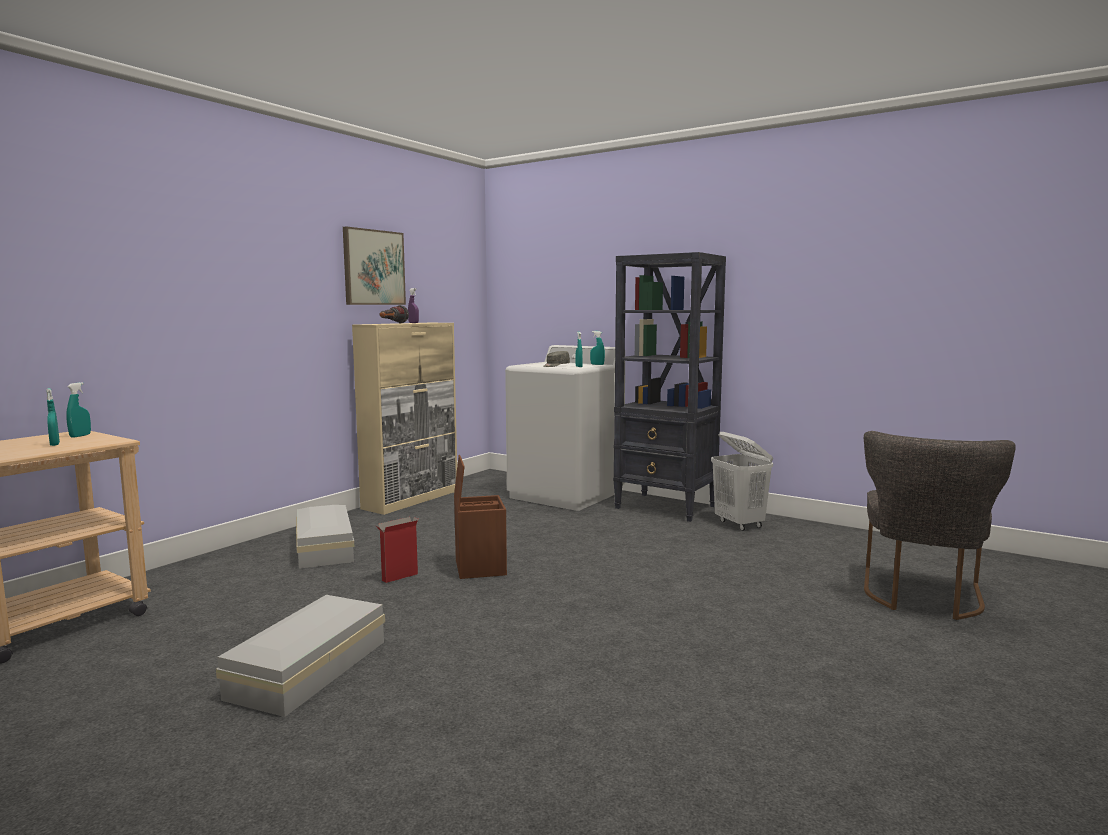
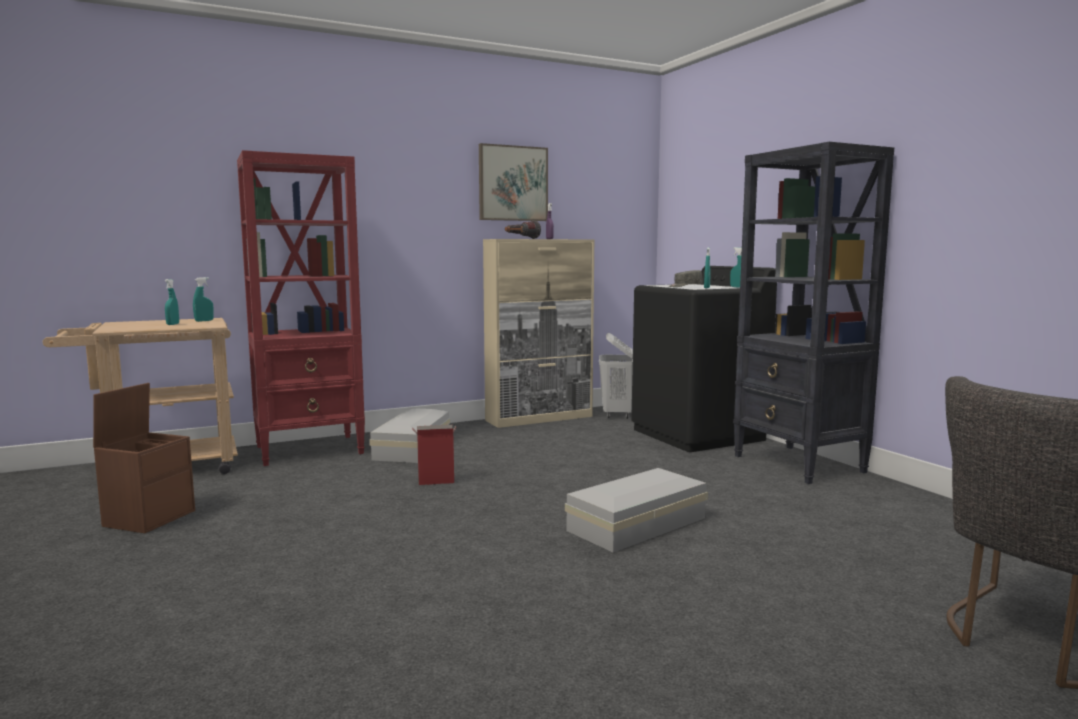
camera: 30 degrees right, 0 degrees up
(210, 570) = (311, 450): none -> red bookcase
(305, 669) = (264, 540): white storage box -> white storage box (634, 524)
(479, 567) = (515, 487): brown storage box -> brown storage box (150, 517)
(566, 494) = (698, 435): white washing machine -> black washing machine
(739, 524) = (872, 498): white laundry basket -> white laundry basket (617, 415)

